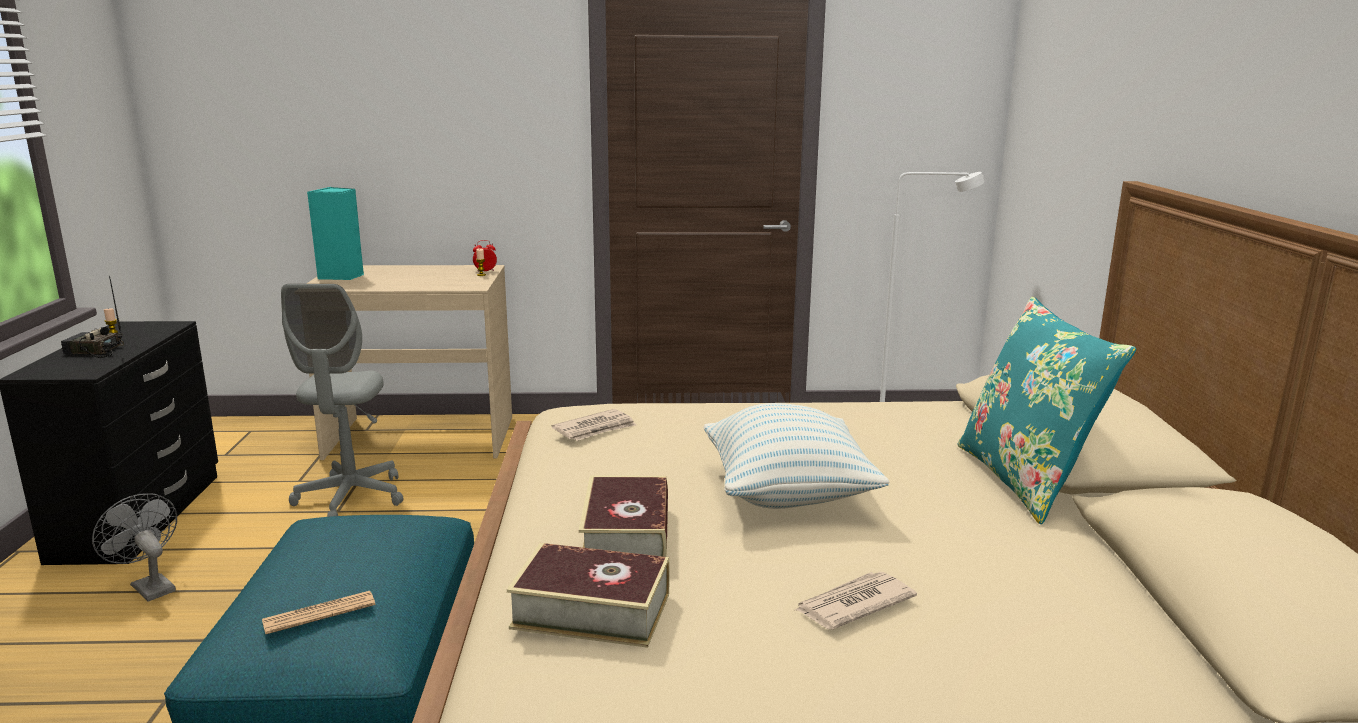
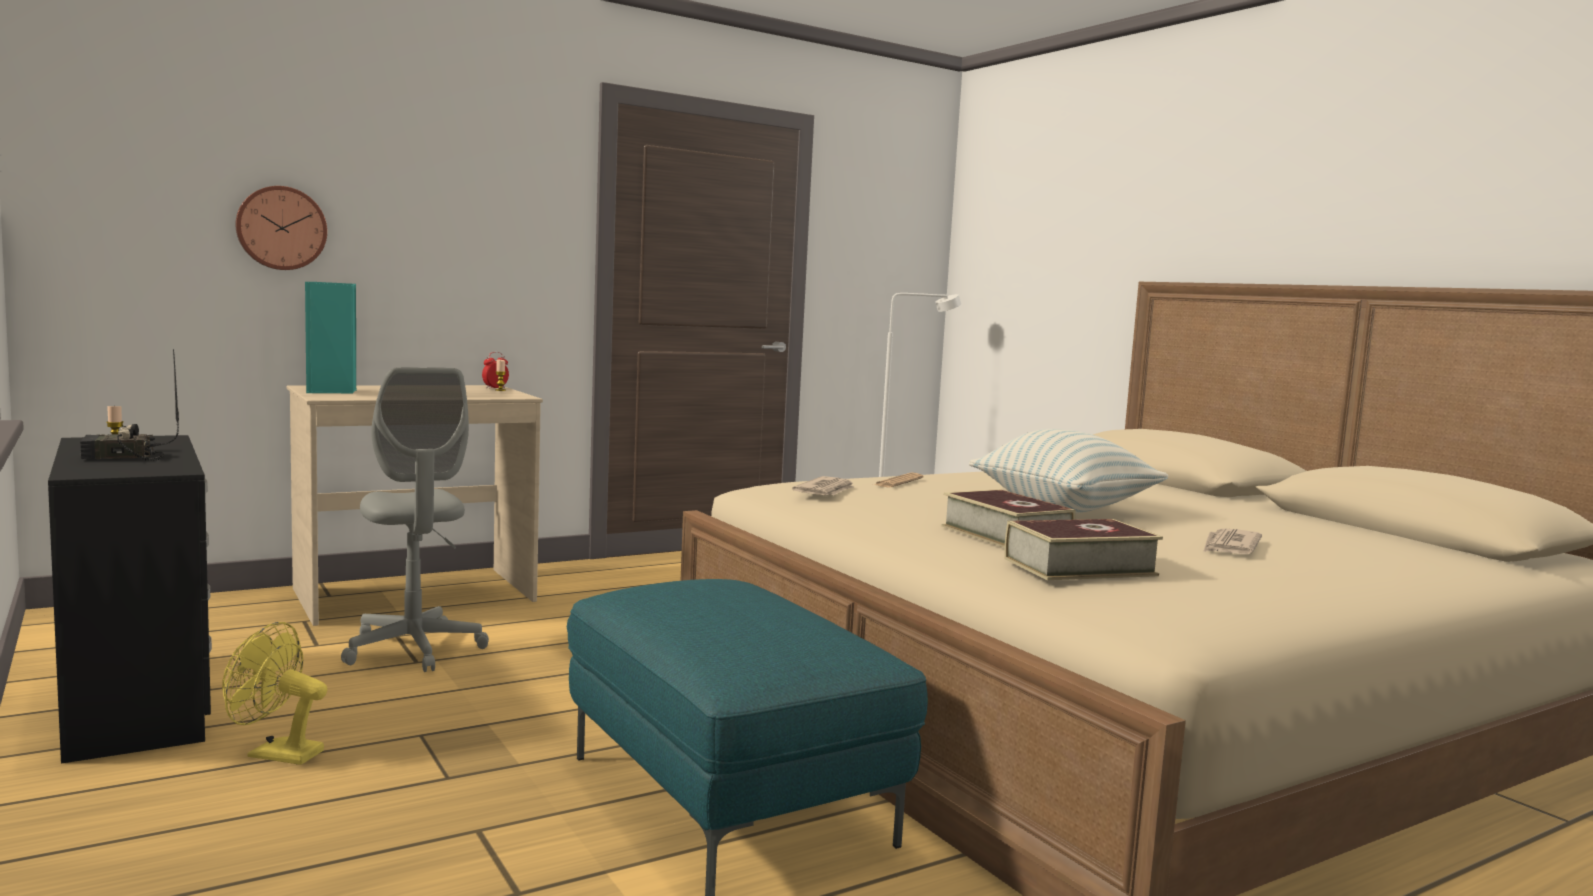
camera: 30 degrees left, 10 degrees down
(149, 586) = (275, 754): grey fan -> yellow fan
(319, 613) = (788, 631): newspaper -> newspaper (898, 482)
(322, 139) = (281, 228): none -> wall clock
(1025, 480) = (1192, 493): turquoise pillow -> none

